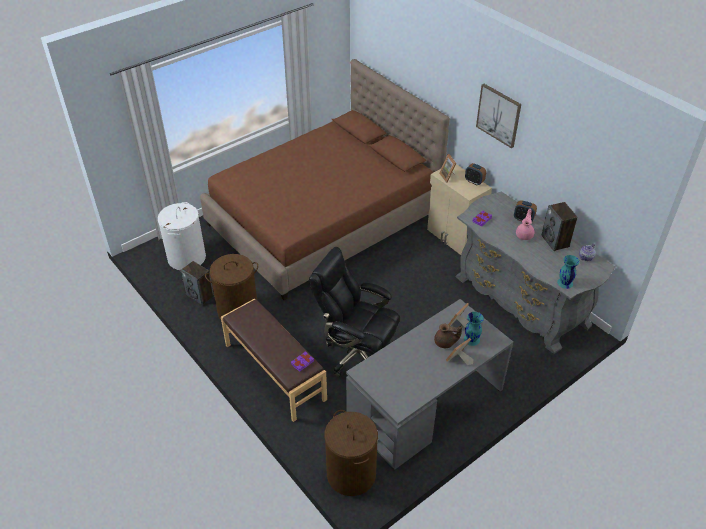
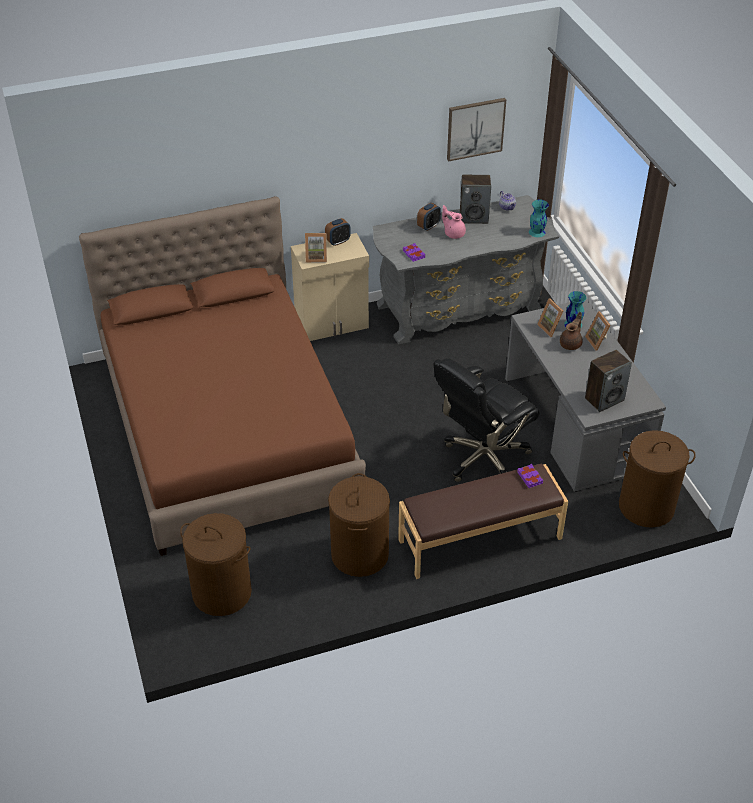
camera: 70 degrees left, 0 degrees up
(187, 258) = (222, 592): white laundry basket -> brown laundry basket
(200, 295) = (310, 590): speaker -> speaker (604, 399)
(499, 115) = (345, 147): picture -> picture (475, 128)

